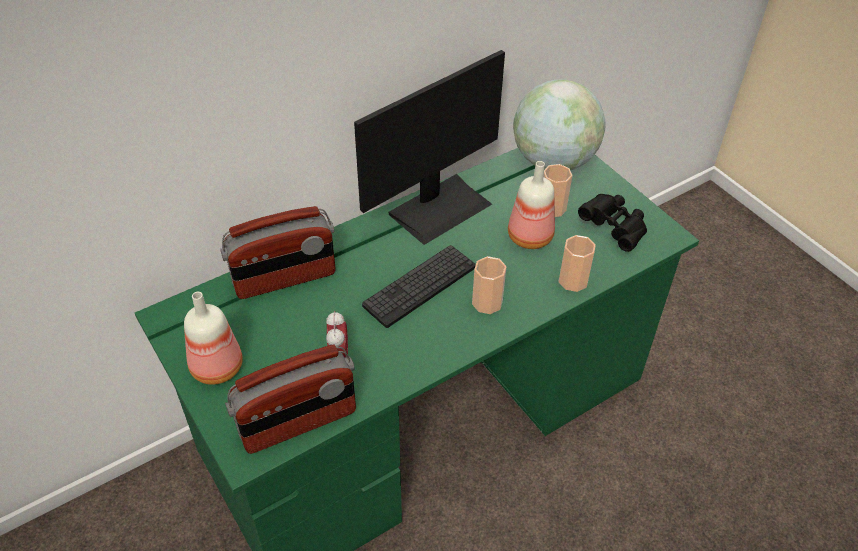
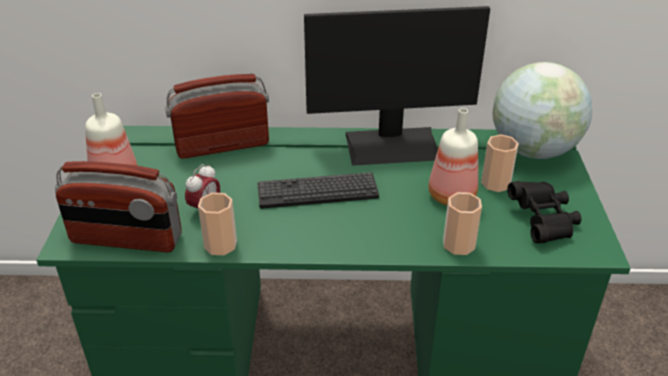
camera: 35 degrees right, 10 degrees down
(284, 279) = (222, 145): radio -> radio turned 150 degrees clockwise
(487, 302) = (361, 227): cup -> cup (220, 245)

